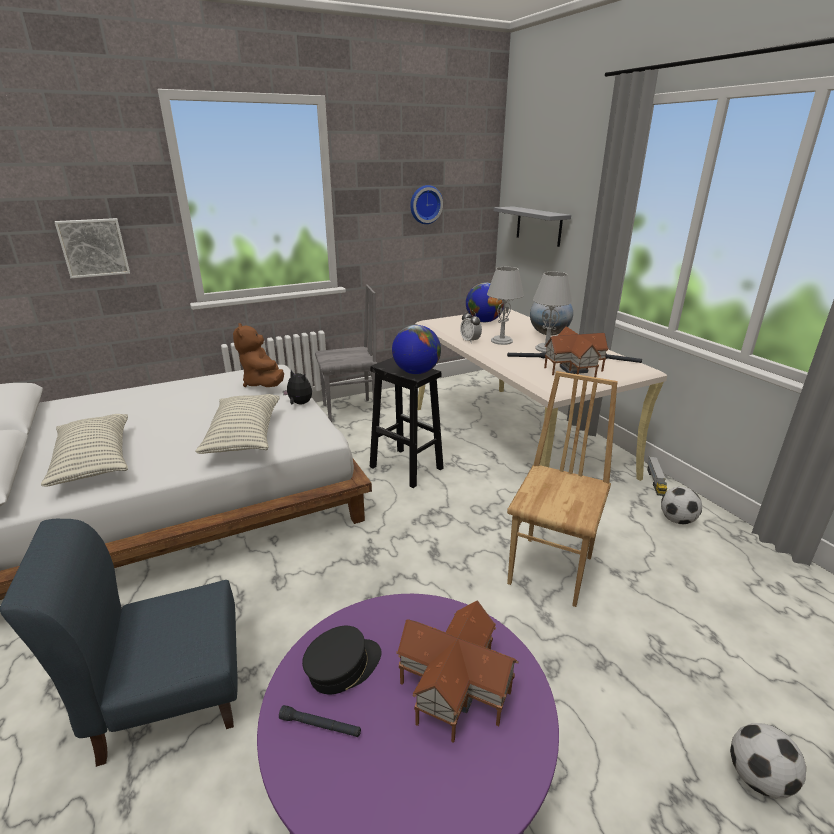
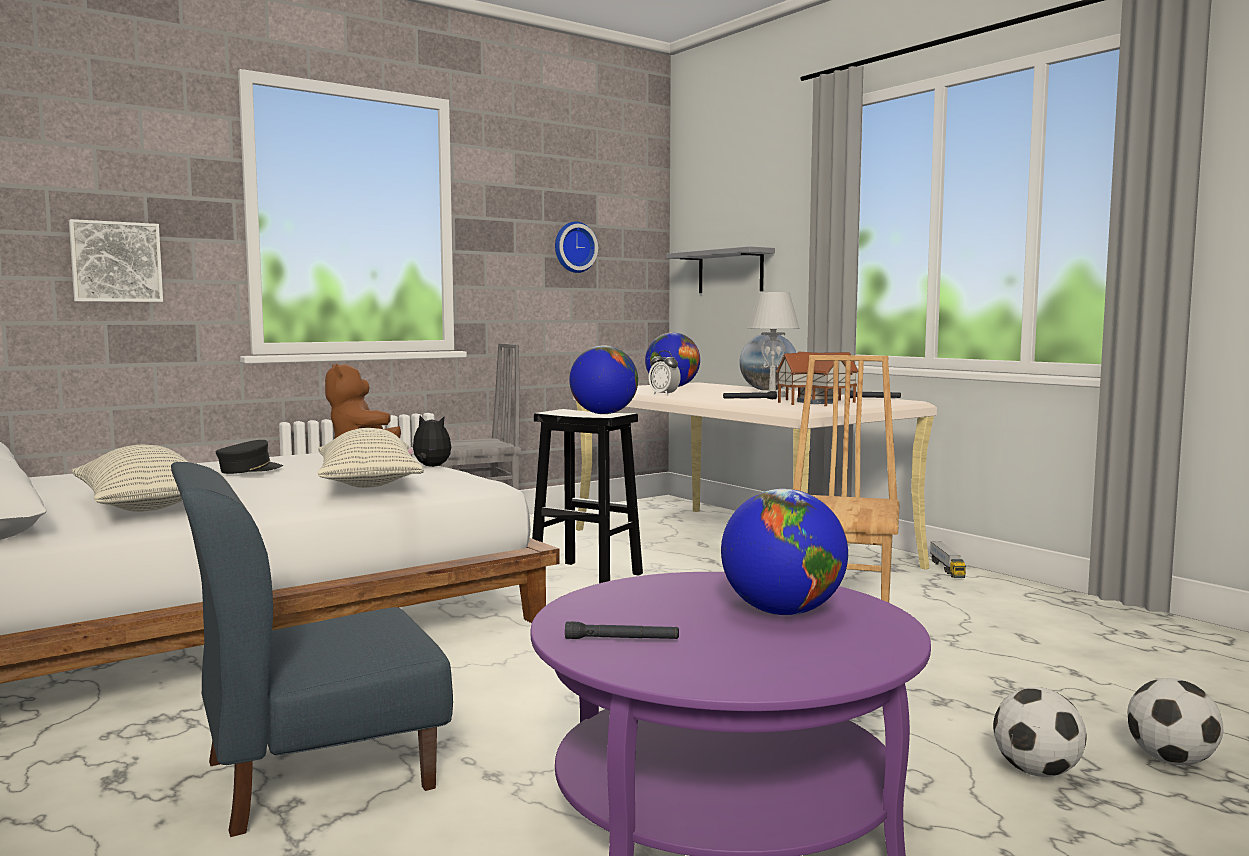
camera: 10 degrees left, 20 degrees down
(343, 667) = (625, 611): black cap -> black cap (249, 470)
(457, 687) = (782, 612): toy house -> globe
(501, 341) = (707, 394): grey table lamp -> none
(677, 520) = (989, 595): football -> football (1036, 772)

